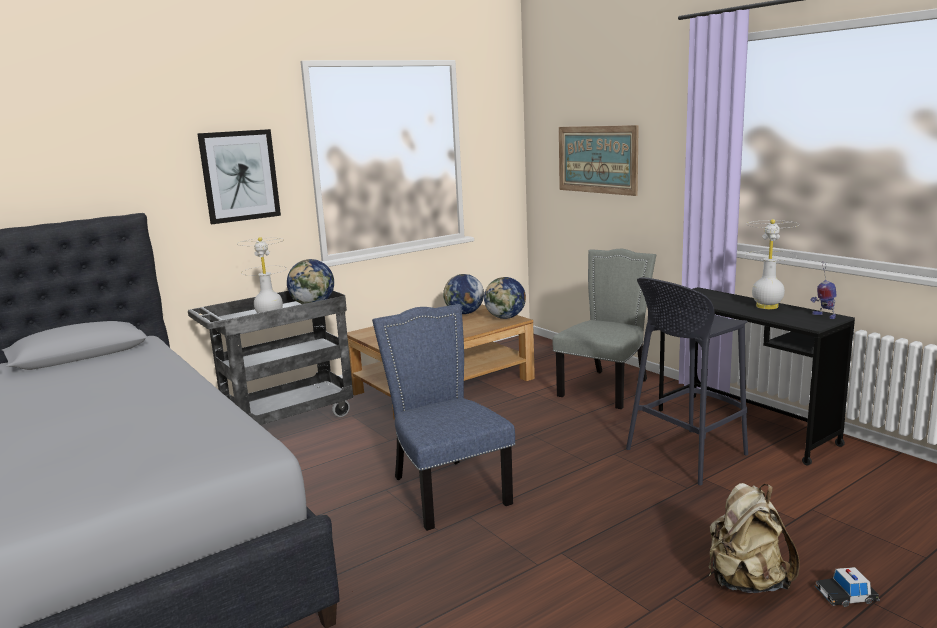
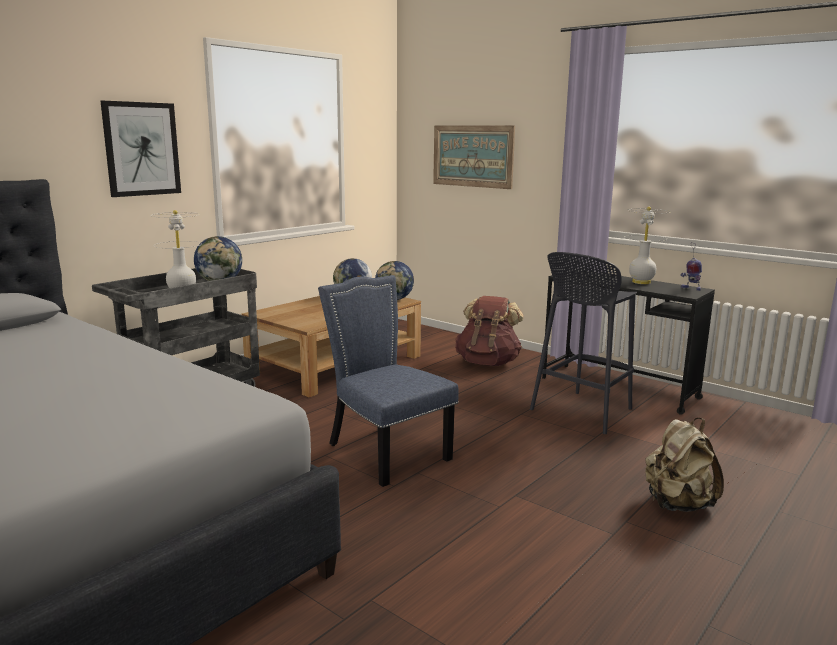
camera: 15 degrees left, 0 degrees up
(605, 389) = (488, 363): grey chair -> brown backpack
(846, 595) = (756, 507): toy car -> none

